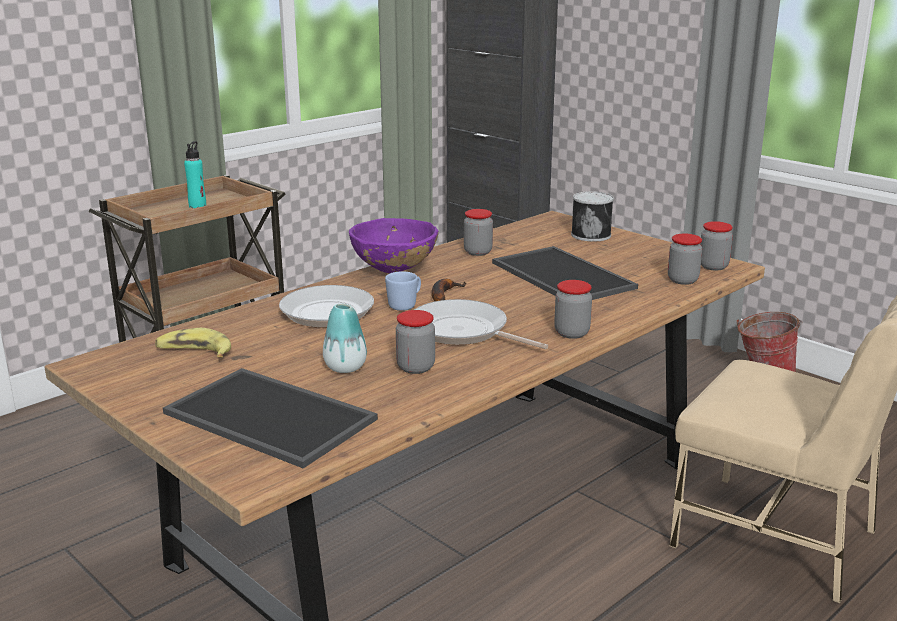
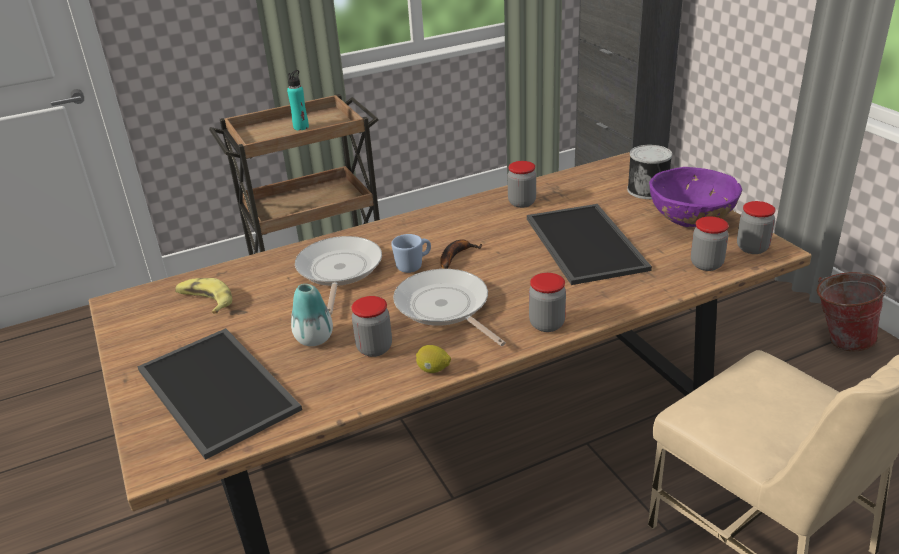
camera: 20 degrees right, 10 degrees up
(394, 271) = (430, 219): purple bowl -> purple bowl (690, 223)
(488, 375) = (433, 370): none -> lemon

